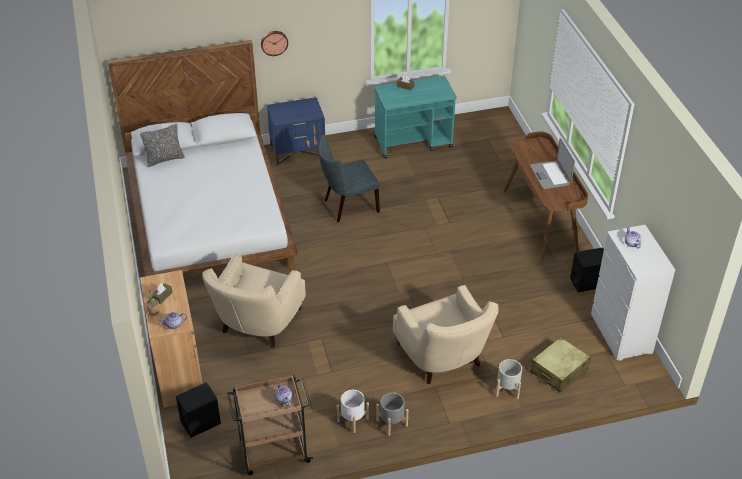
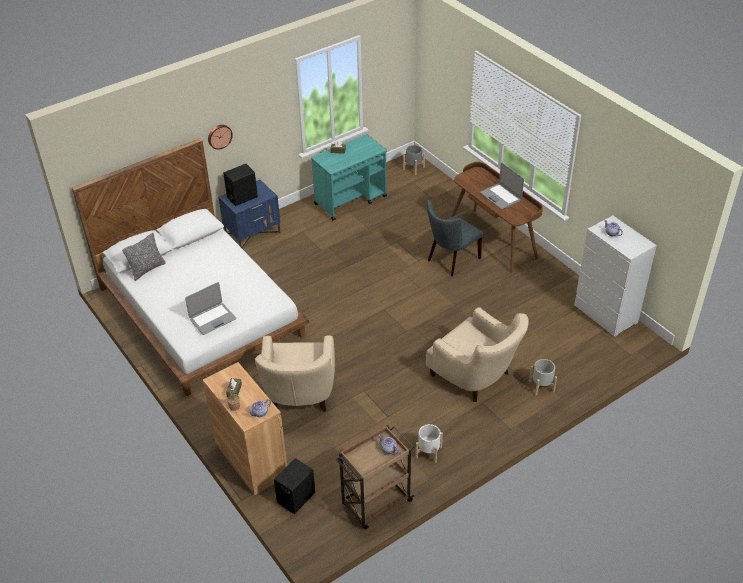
camera: 20 degrees left, 0 degrees up
(197, 224) = (212, 319): none -> laptop
(348, 206) = (323, 270): grey chair -> grey chair (451, 260)
(392, 423) = (463, 444): grey planter -> grey planter (413, 168)
(558, 370) = (573, 358): beige suitcase -> none
(588, 283) = (557, 280): black speaker -> black speaker (242, 197)

